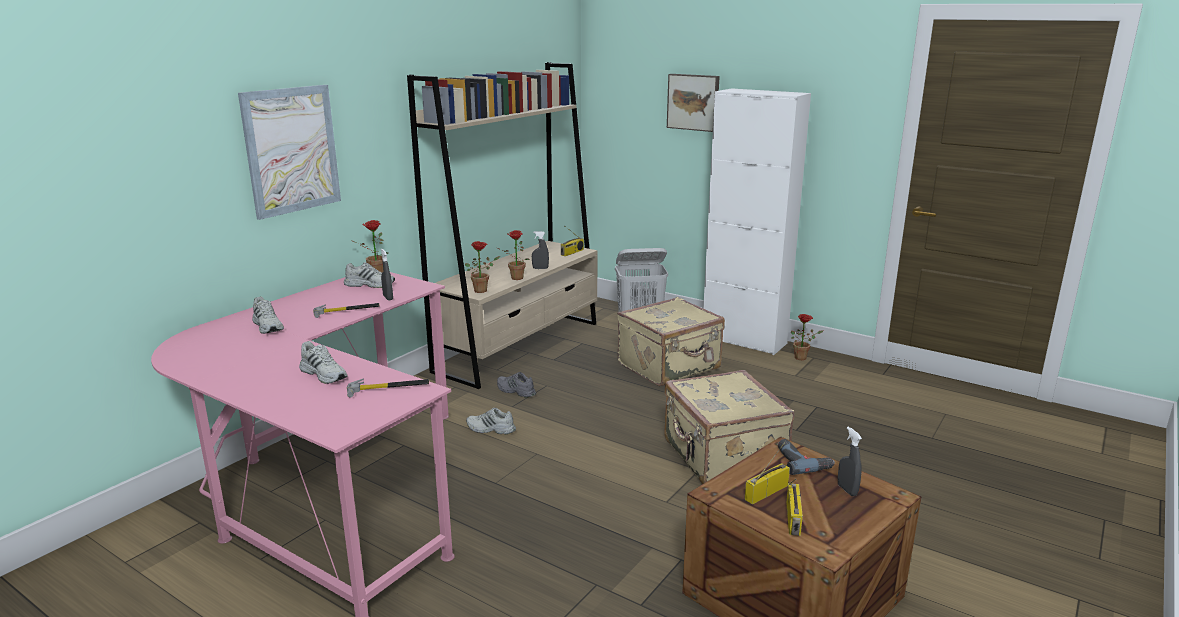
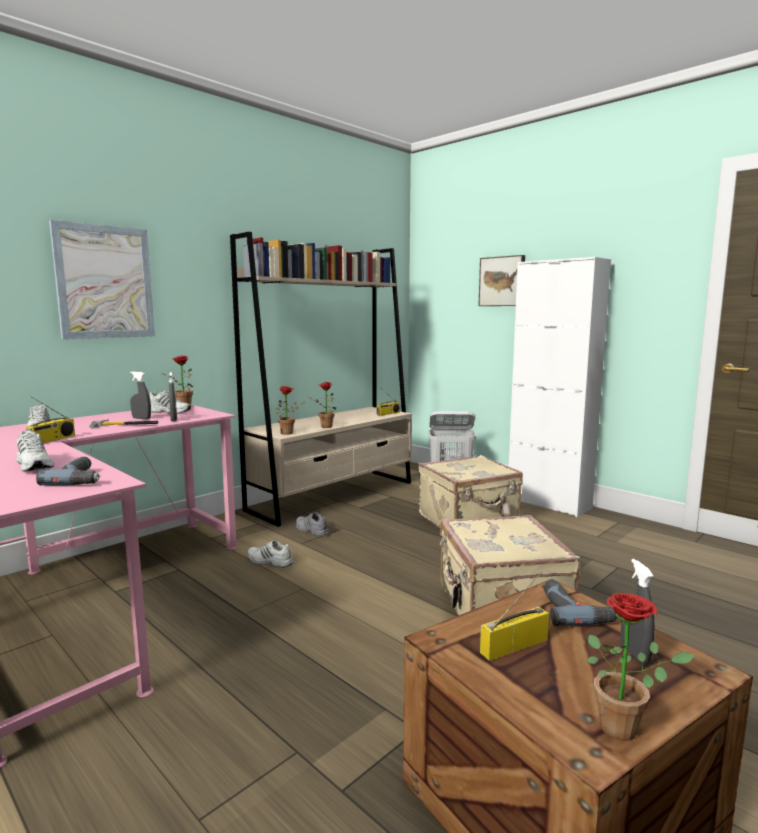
camera: 10 degrees right, 10 degrees down
(388, 387) = (81, 478): hammer -> power drill
(540, 268) = (352, 422): grey spray bottle -> grey spray bottle (141, 418)
(794, 519) = (546, 689): radio -> radio (52, 440)
(803, 357) = (607, 521): potted plant -> potted plant (626, 728)

